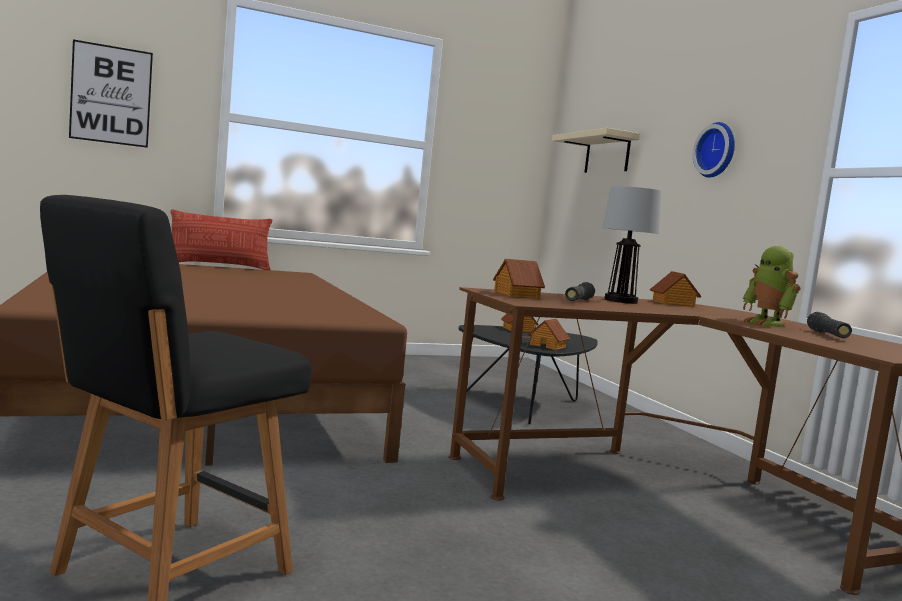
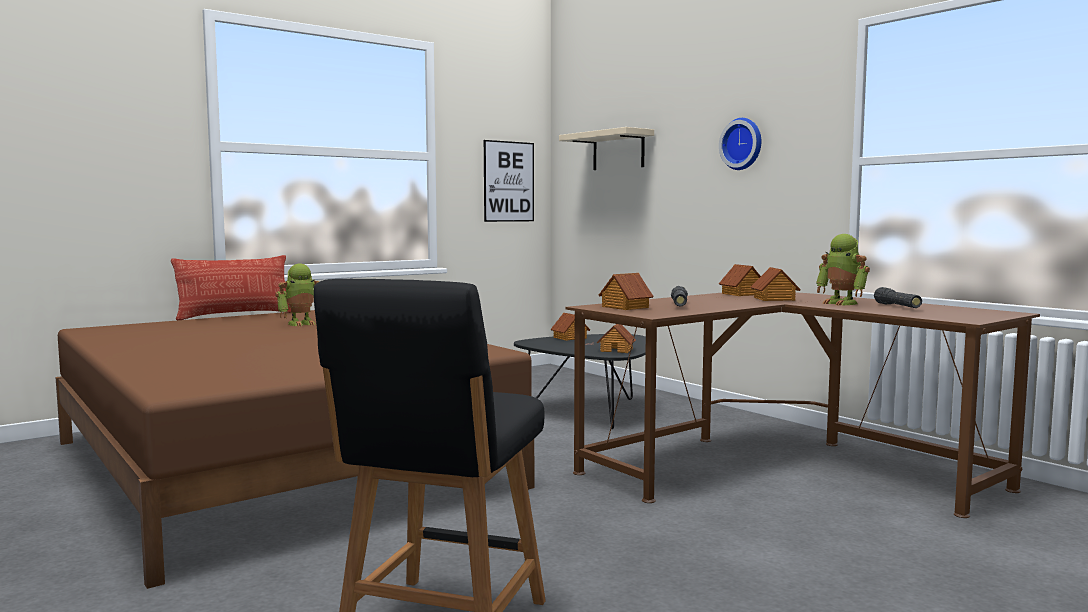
camera: 15 degrees left, 0 degrees up
(111, 95) = (81, 134): picture -> picture (509, 181)
(257, 278) = (301, 323): none -> toy robot
(621, 301) = (705, 299): table lamp -> none
(697, 311) = (774, 299): none -> toy house

